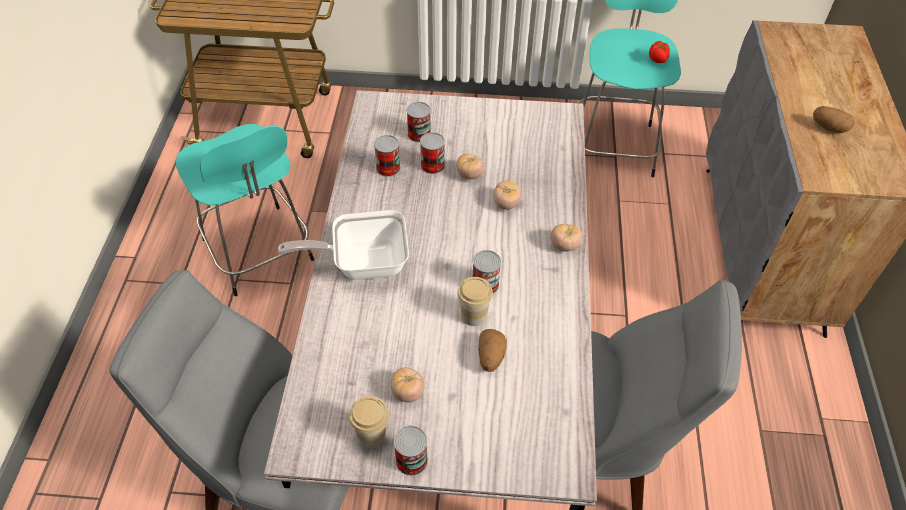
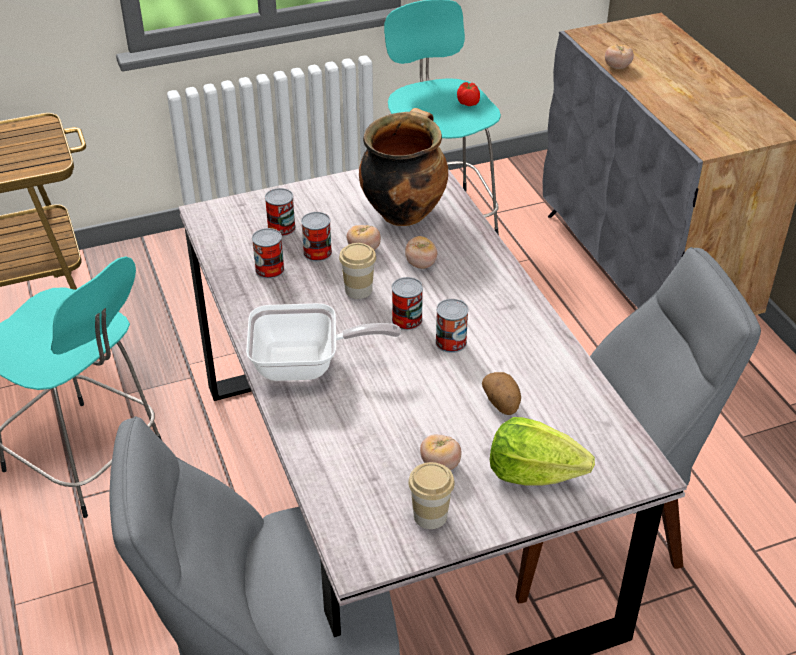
camera: 25 degrees left, 10 degrees down
(362, 263) = (306, 365): frying pan -> frying pan turned 150 degrees counterclockwise
(411, 460) = (487, 522): can -> can (407, 320)
(473, 315) = (459, 373): cup -> cup (358, 290)
(475, 432) = (533, 473): none -> lettuce
(522, 150) = (403, 212): none -> cooking pot
(565, 245) = (506, 282): tomato -> tomato (617, 67)
(829, 127) = (689, 103): potato -> none

